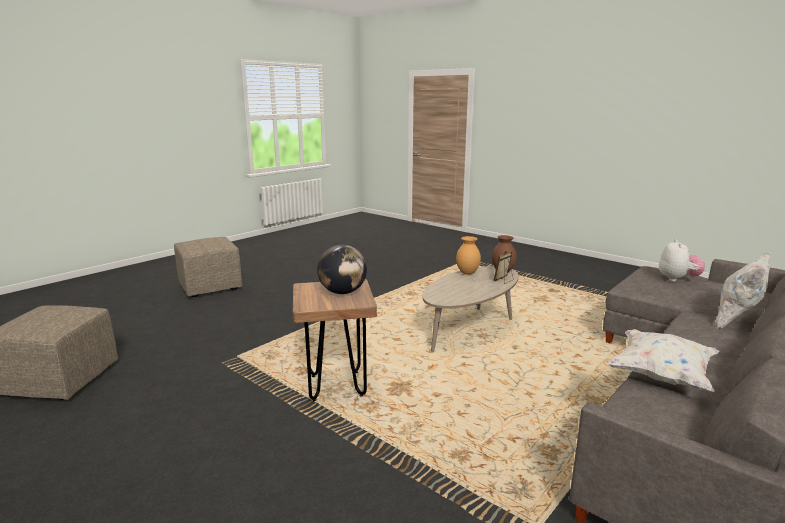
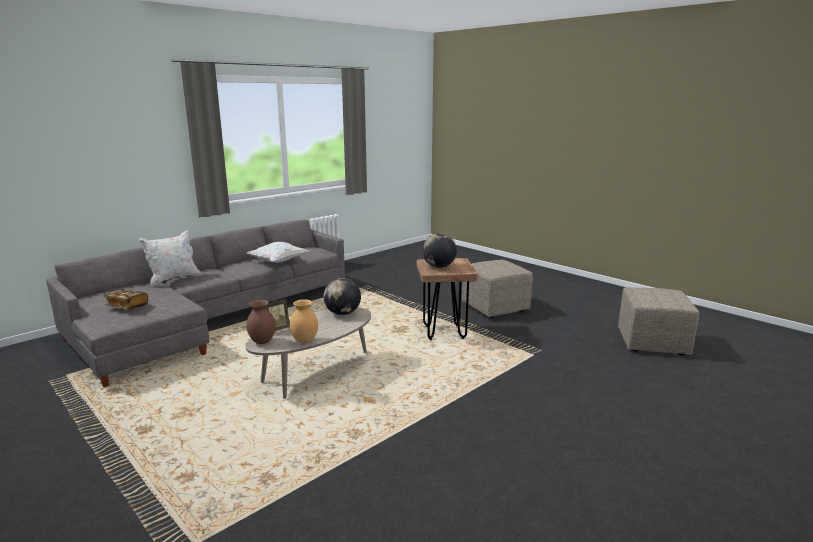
camera: 175 degrees left, 0 degrees up
(211, 287) = (681, 469): beige ottoman -> beige ottoman (494, 307)
(454, 297) = (342, 313): none -> globe
(677, 279) = (127, 307): plush toy -> book

